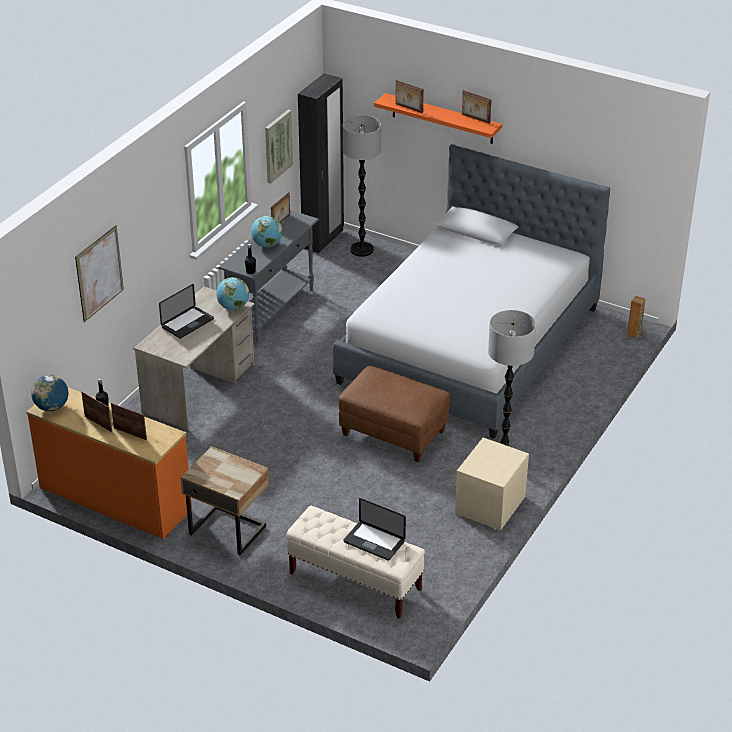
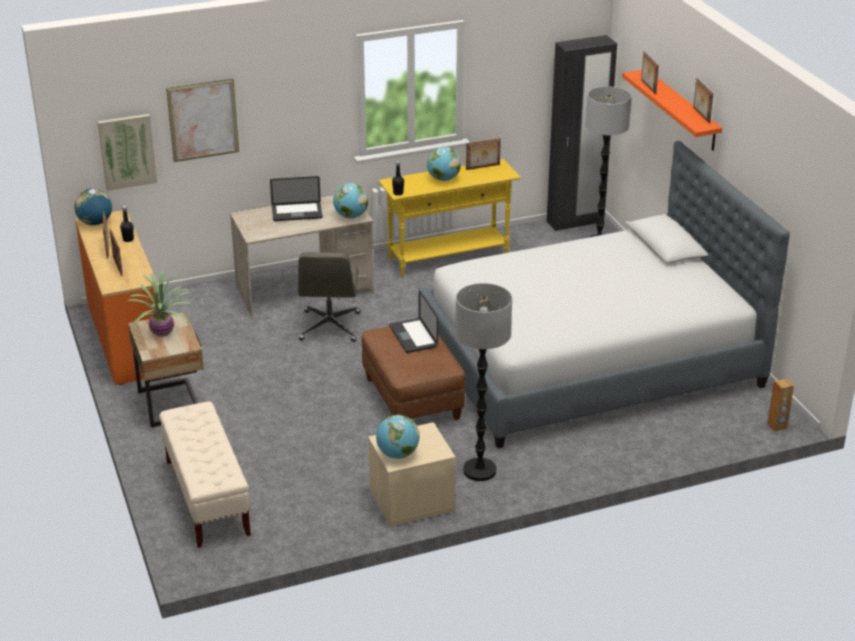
camera: 40 degrees right, 5 degrees down
(220, 471) = (162, 333): none -> potted plant
(260, 409) = (330, 327): none -> grey office chair
(272, 311) = (449, 258): grey console table -> yellow console table
(277, 146) = (517, 91): picture -> picture (127, 151)
(374, 542) = (213, 455): laptop -> laptop (413, 336)
(492, 472) = (397, 454): none -> globe

